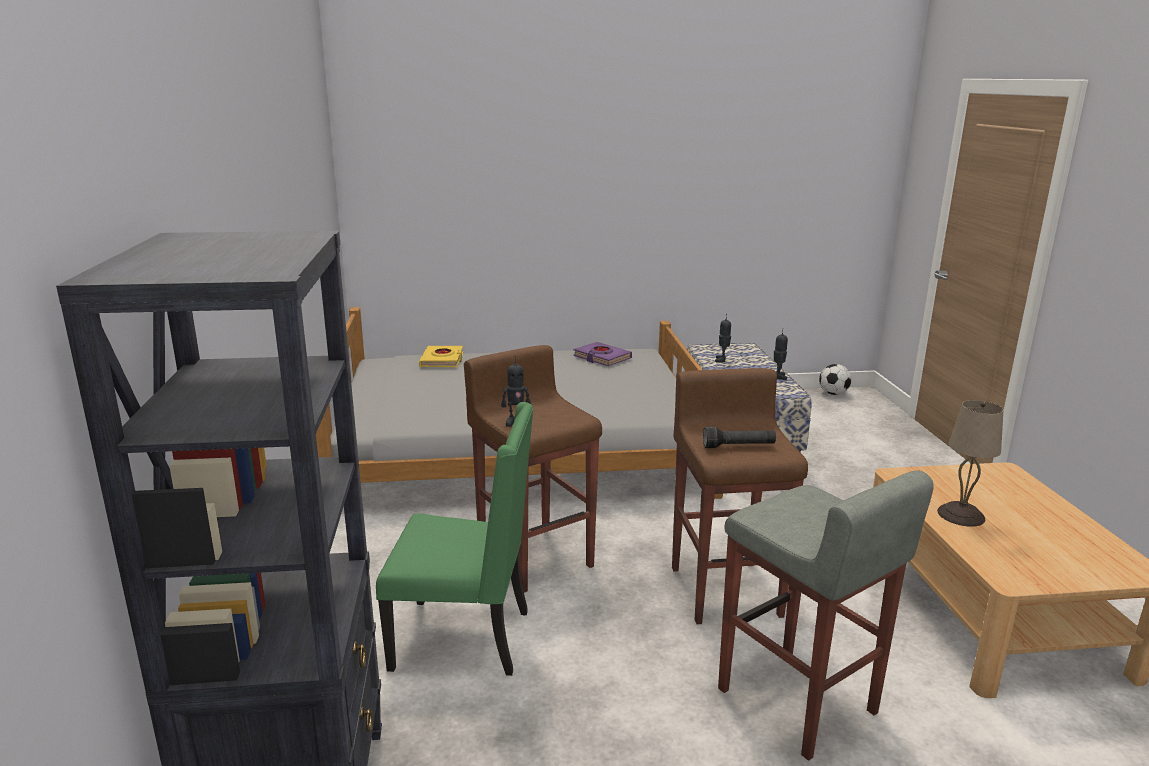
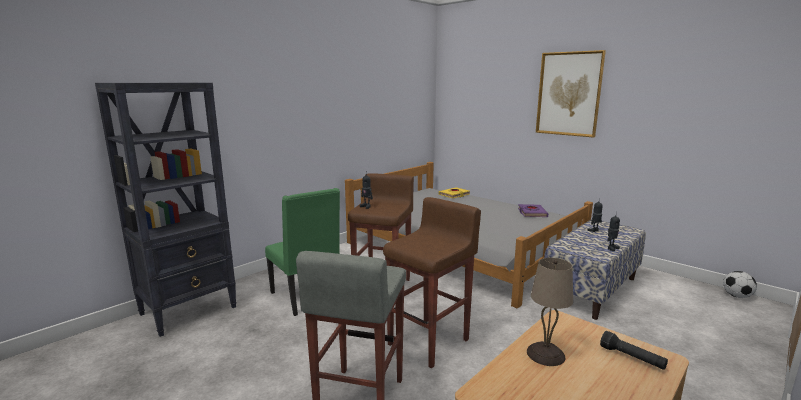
camera: 50 degrees right, 5 degrees down
(610, 162) = (569, 94): none -> picture
(738, 446) = (420, 244): black flashlight -> black flashlight (632, 358)

